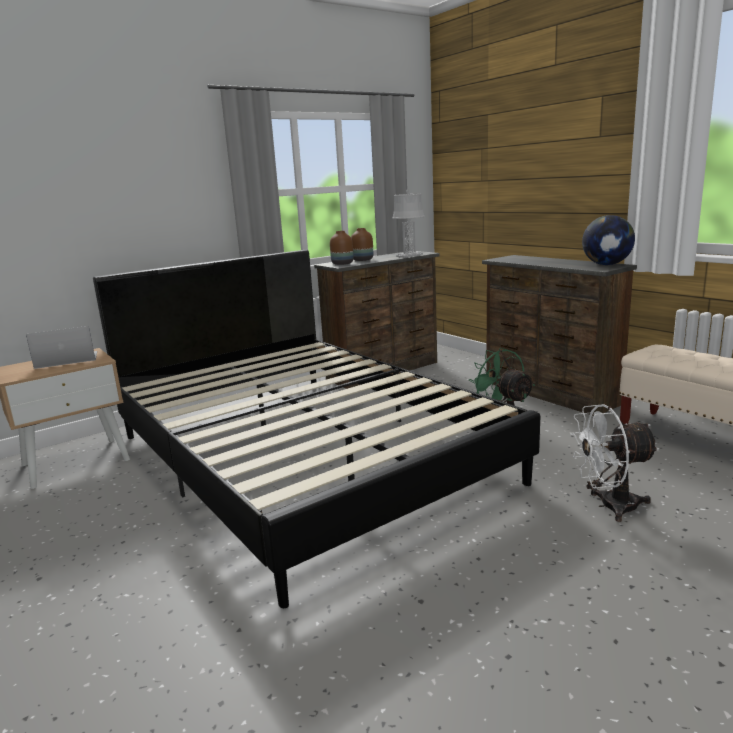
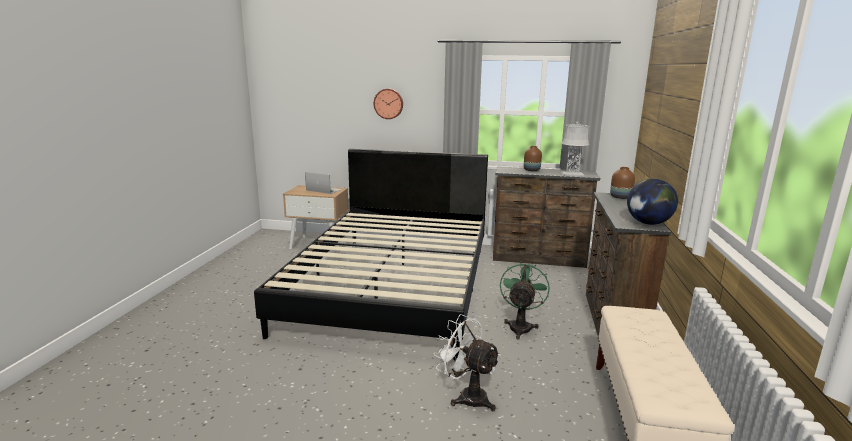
camera: 45 degrees right, 0 degrees up
(135, 193) = (388, 103): none -> wall clock
(343, 264) = (510, 170): brown vase -> brown vase (621, 197)

